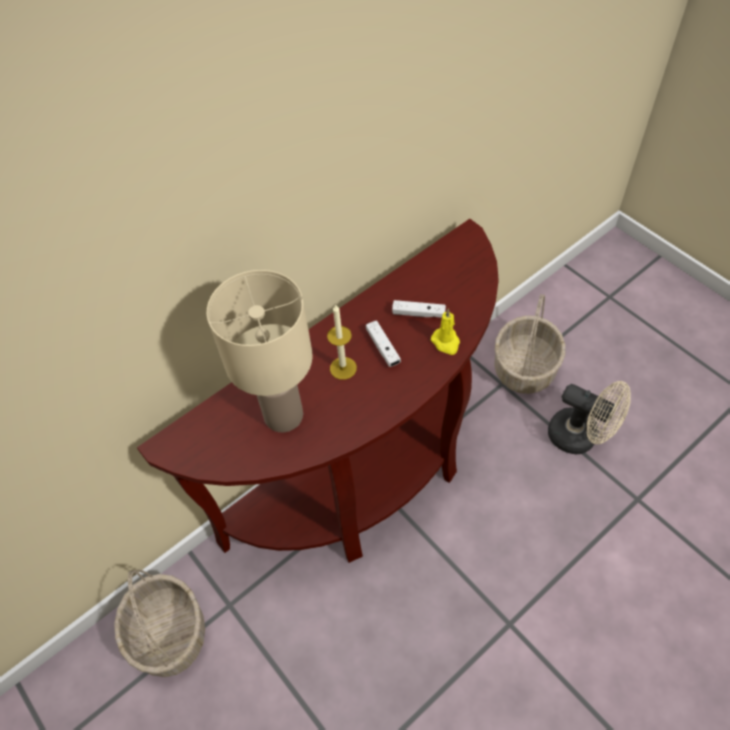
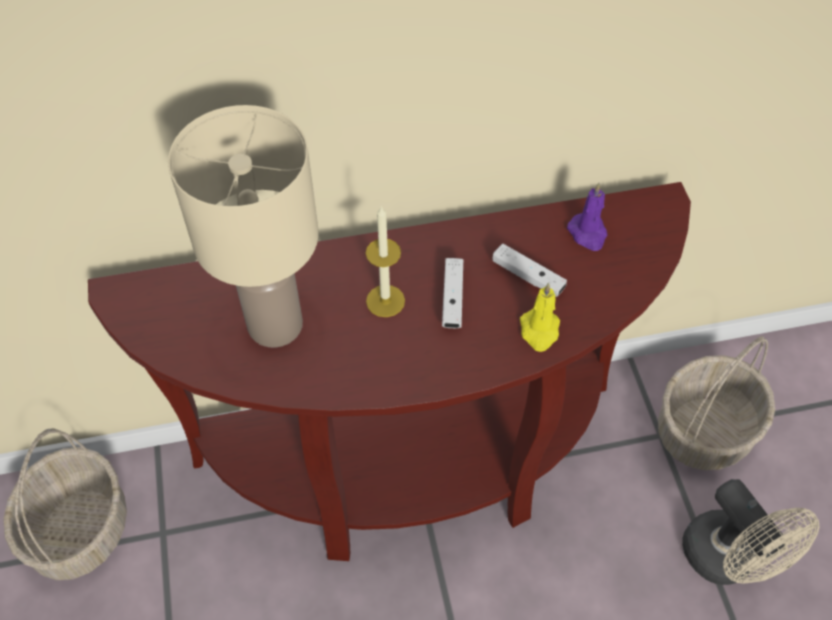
camera: 25 degrees right, 0 degrees up
(437, 272) = (588, 234): none -> purple candle

